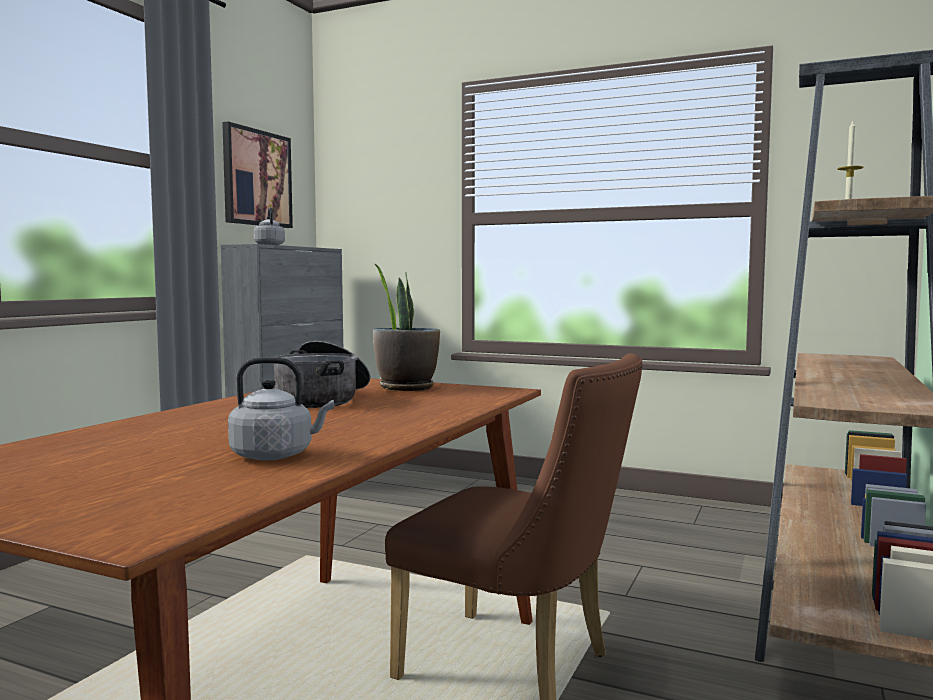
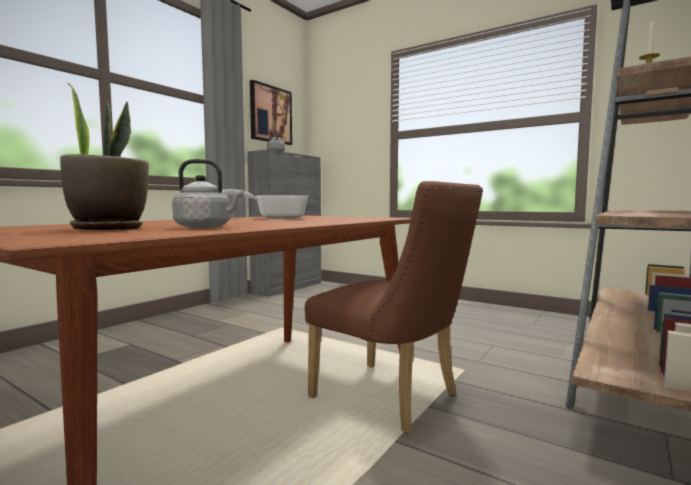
camera: 10 degrees right, 0 degrees up
(323, 398) = (274, 218): cooking pot -> frying pan
(406, 388) = (331, 217): potted plant -> potted plant (108, 229)

